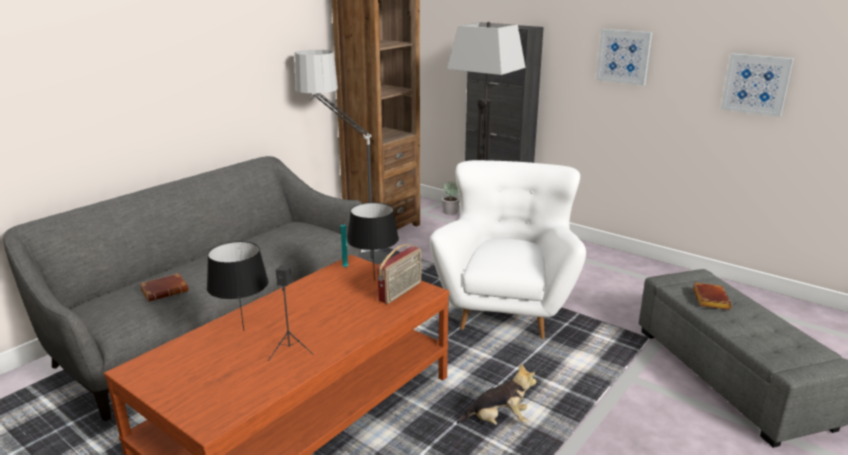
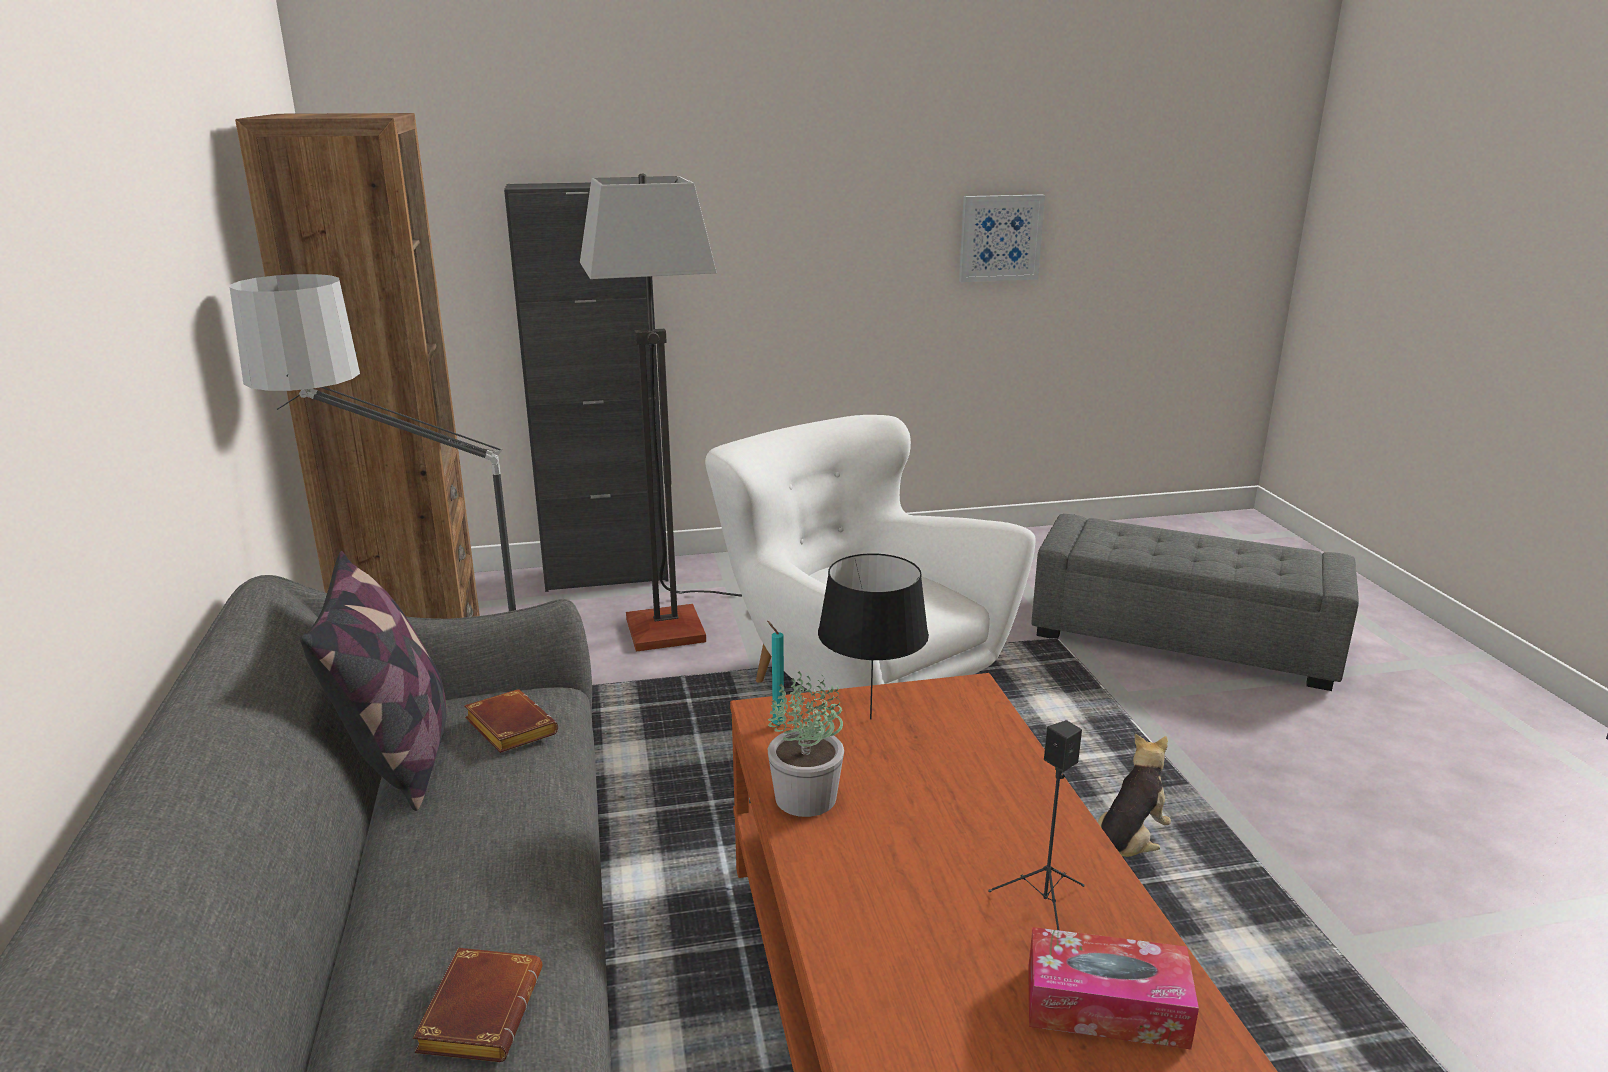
camera: 50 degrees left, 0 degrees up
(243, 331) = (905, 940): black table lamp -> none
(244, 378) = (1106, 1006): none -> tissue box
(267, 230) = (399, 754): none -> pillow
(401, 292) = (946, 712): radio -> none
(450, 212) = (494, 585): potted plant -> potted plant (807, 797)
(624, 56) = (799, 220): picture -> none
(709, 299) = (1139, 546): brown book -> brown book (507, 728)

